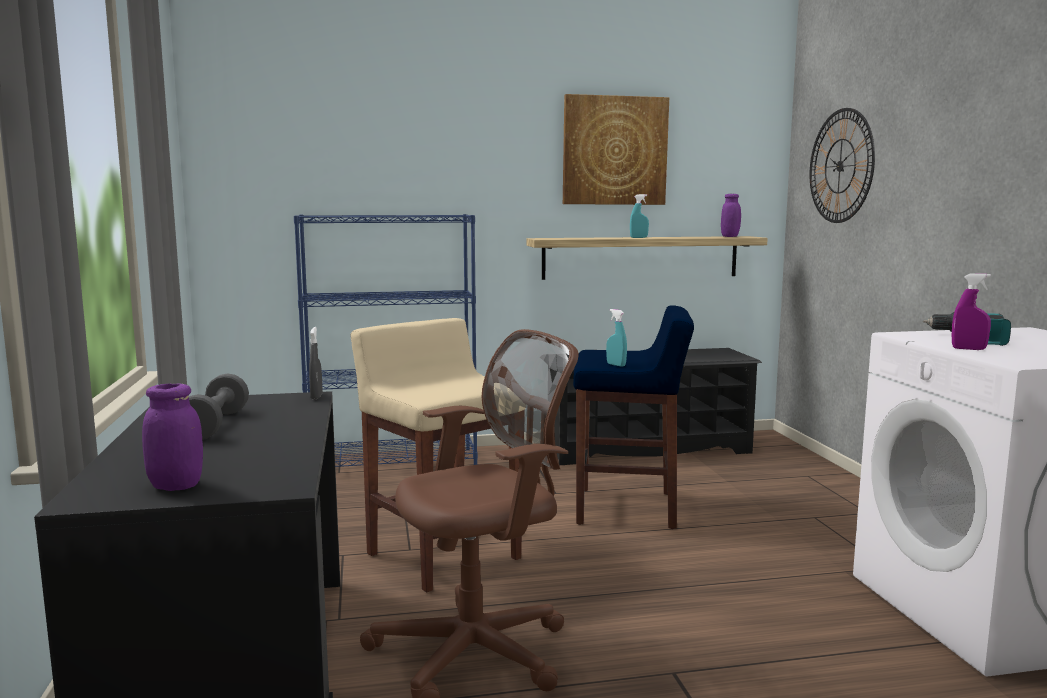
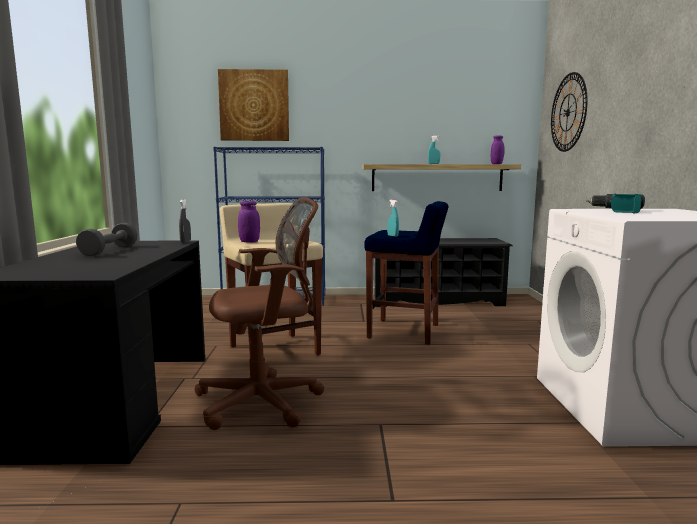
camera: 10 degrees right, 0 degrees up
(176, 486) = (45, 272): purple jar -> purple jar (249, 242)
(614, 151) = (420, 108): picture -> picture (254, 105)
(968, 349) = (605, 214): purple spray bottle -> none

